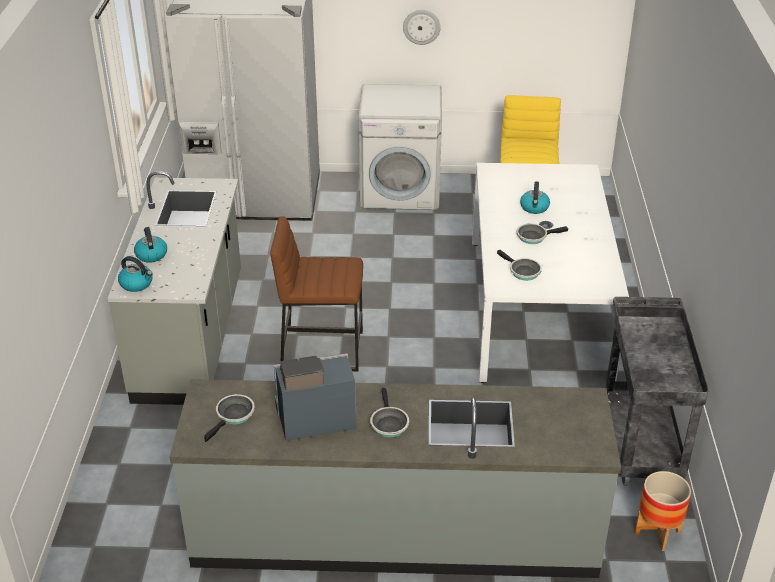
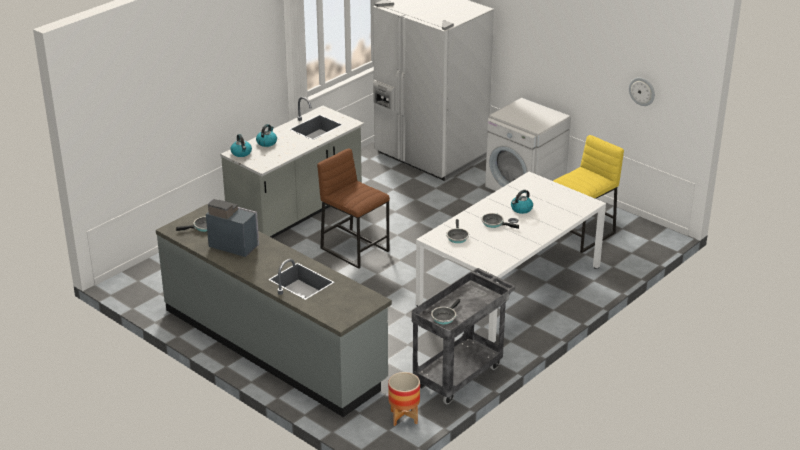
camera: 40 degrees right, 5 degrees down
(388, 423) = (263, 262): frying pan -> frying pan (444, 317)
(421, 26) = (561, 66): wall clock -> wall clock (642, 91)

